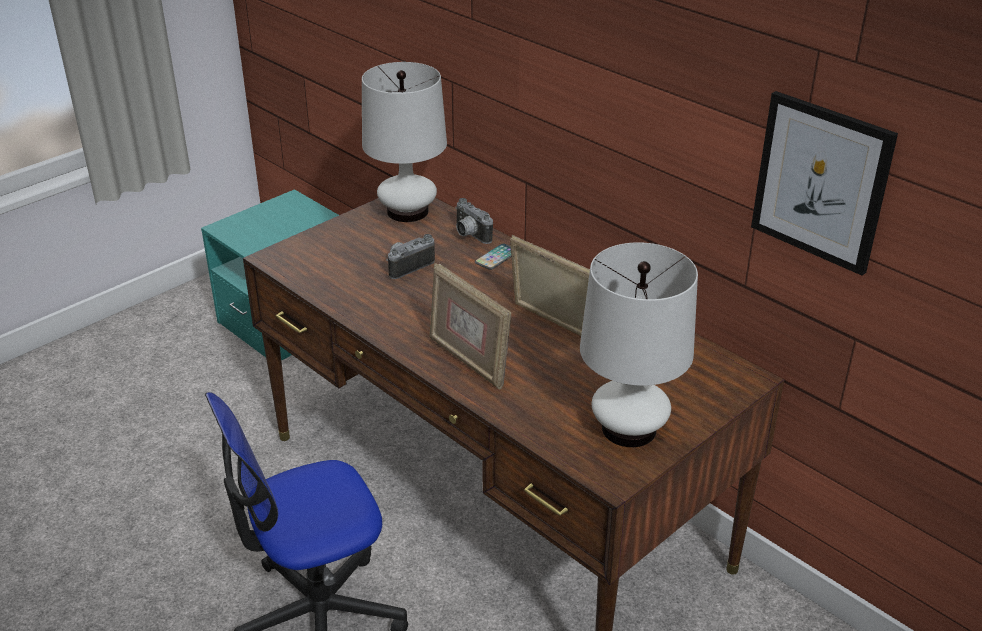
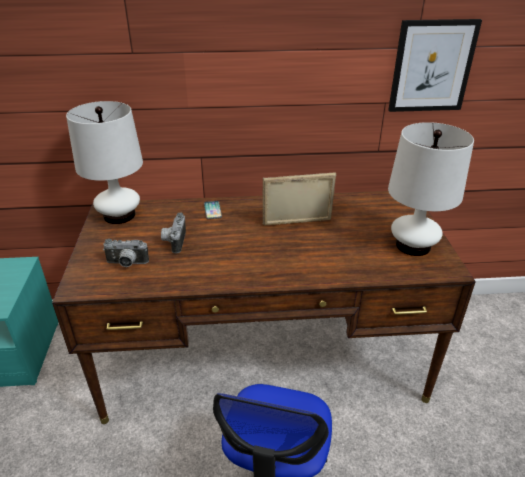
camera: 50 degrees left, 0 degrees up
(468, 361) = (296, 266): picture frame -> none
(469, 235) = (177, 208): camera -> camera (126, 264)

